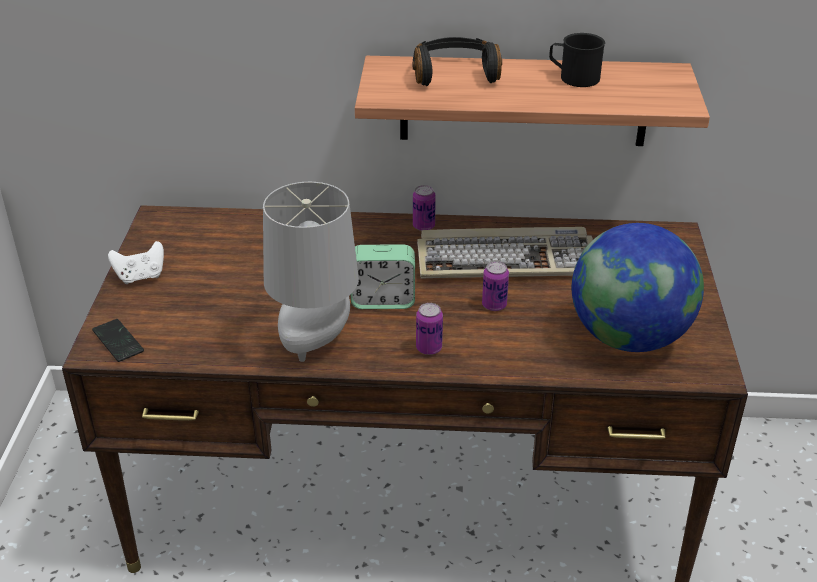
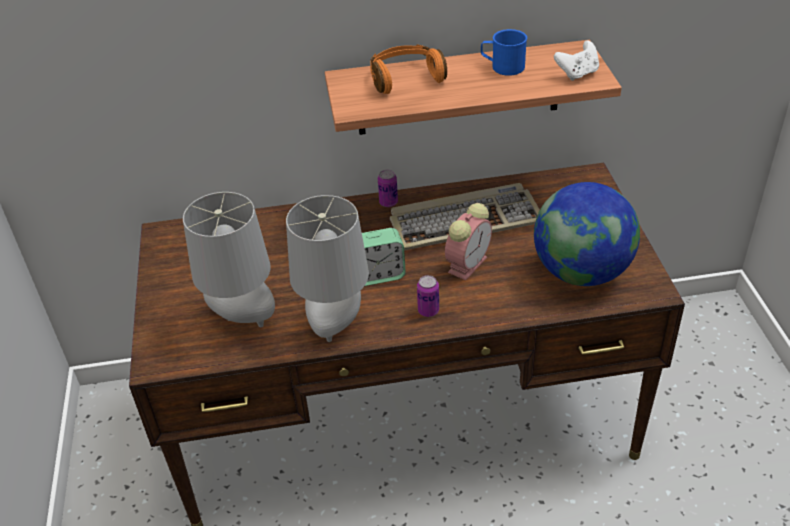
camera: 10 degrees left, 5 degrees up
(118, 341) = (169, 353): phone -> none
(140, 276) = (166, 290): white game controller -> white game controller (577, 74)
(212, 320) = (242, 319): none -> grey table lamp
(454, 74) = (405, 78): black headphones -> orange headphones
(494, 305) = (468, 263): can -> alarm clock
(573, 77) = (502, 66): black mug -> blue mug

